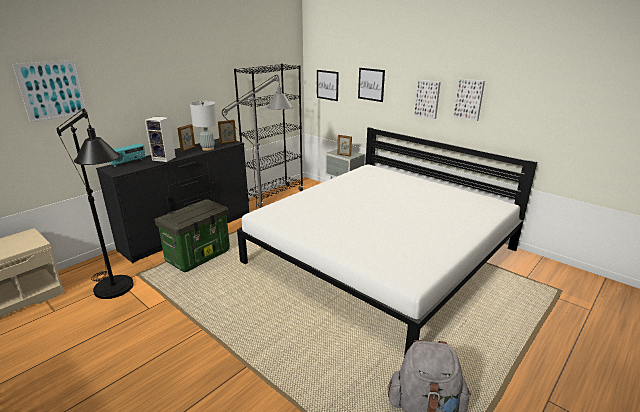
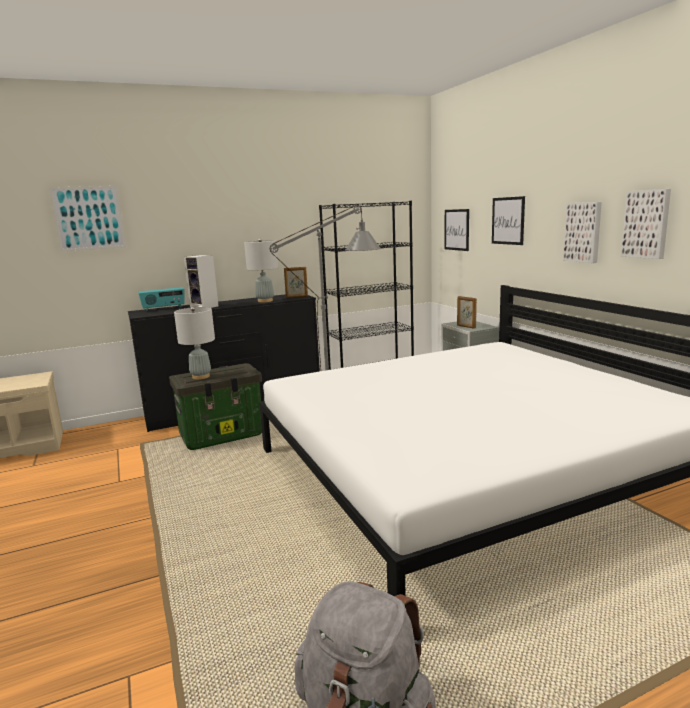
camera: 25 degrees right, 10 degrees down
(118, 292) = (106, 458): black floor lamp -> none
(184, 217) = (201, 376): none -> grey table lamp
(188, 149) = (243, 300): picture frame -> none

